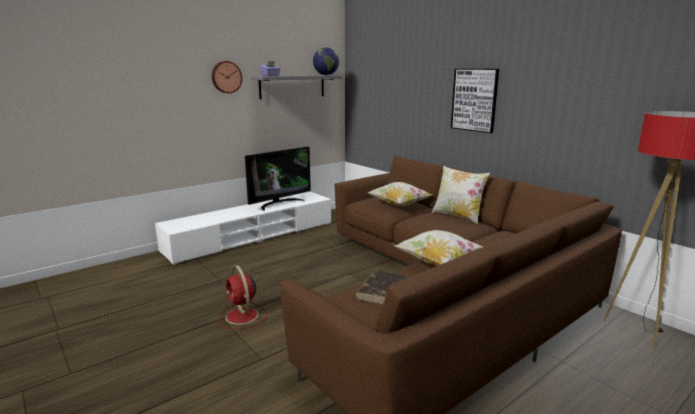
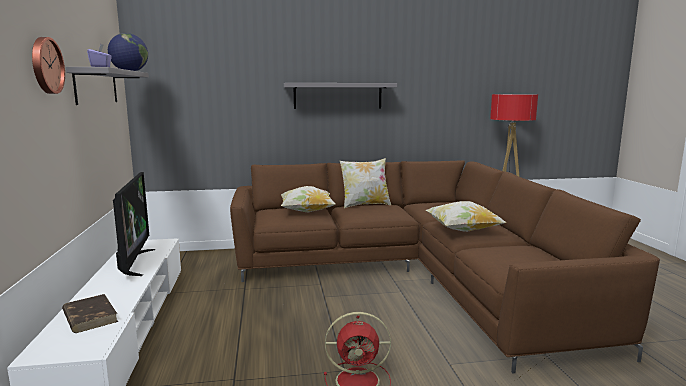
camera: 60 degrees left, 5 degrees down
(381, 290) = (504, 255): brown book -> brown book (89, 316)
(474, 100) = (338, 96): picture -> grey shelf

